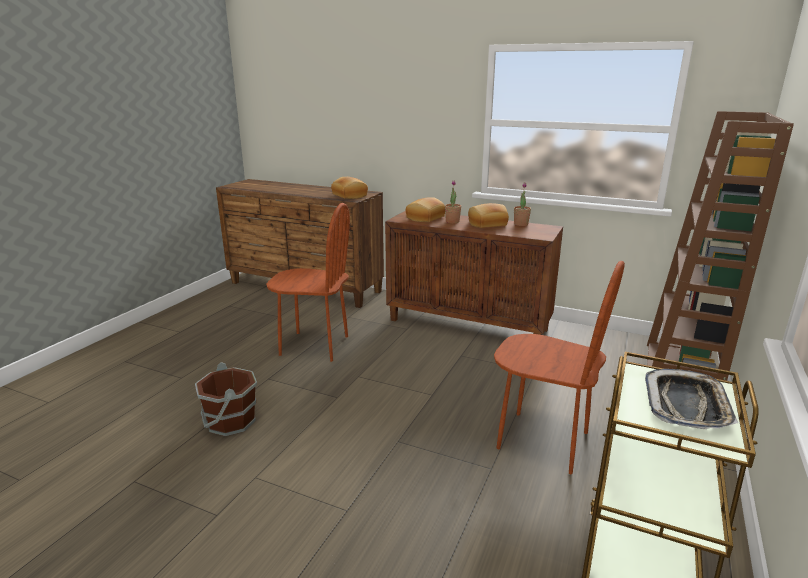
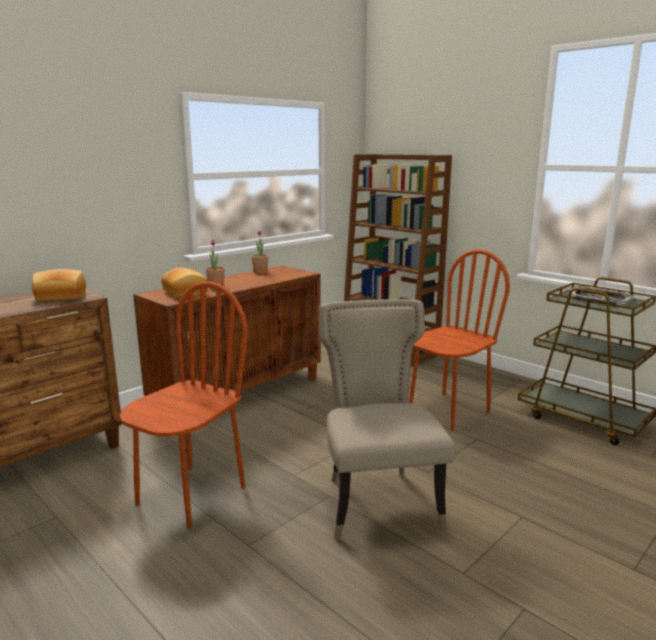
camera: 70 degrees left, 5 degrees down
(230, 422) = (340, 588): brown bucket -> none
(339, 420) = (378, 501): none -> beige chair
(487, 224) = (245, 279): bread -> none

